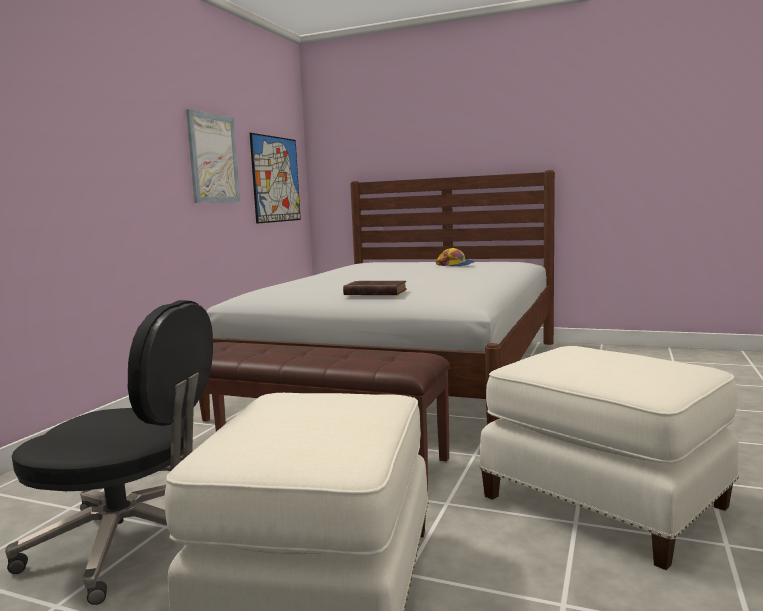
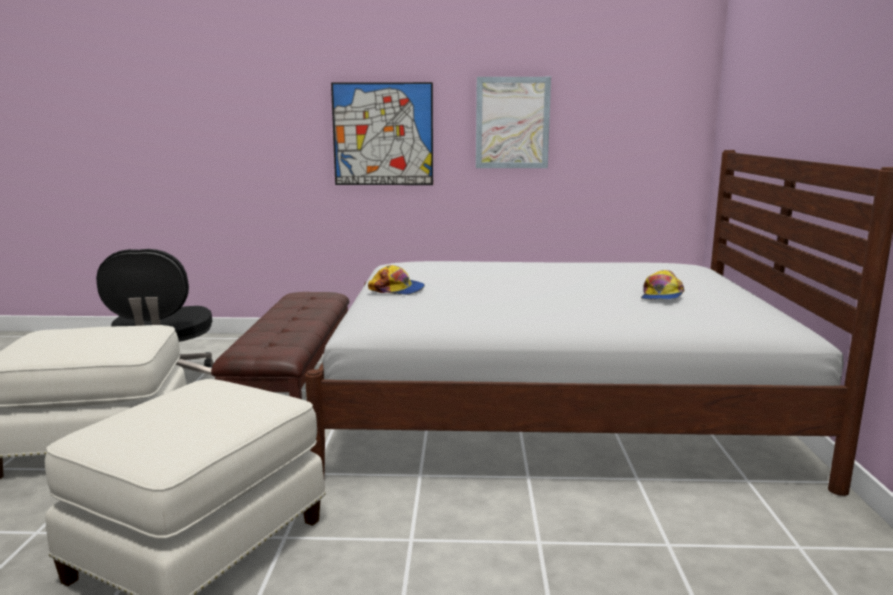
camera: 70 degrees right, 5 degrees up
(276, 179) = (631, 142): picture -> picture (383, 134)
(373, 292) = (397, 289): brown book -> cap

